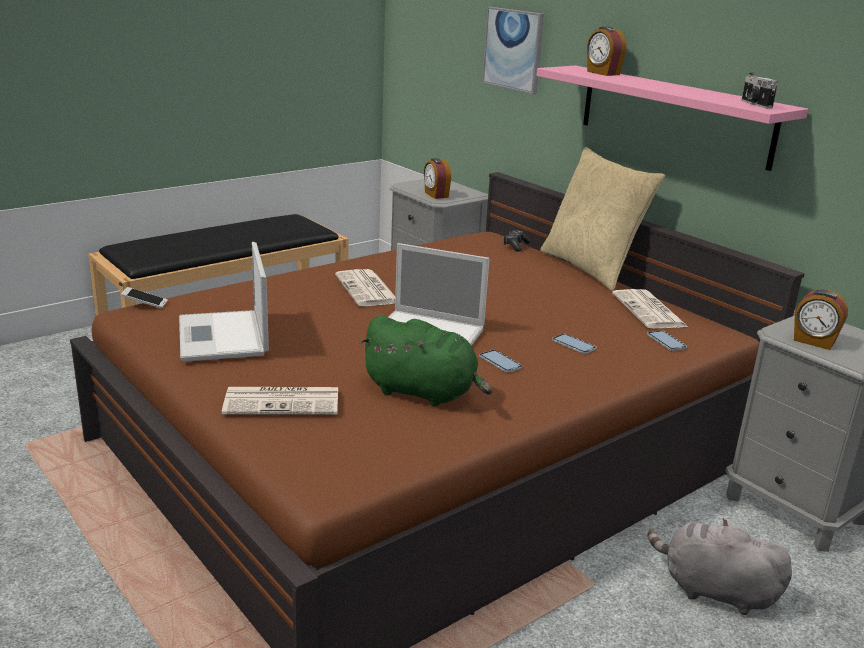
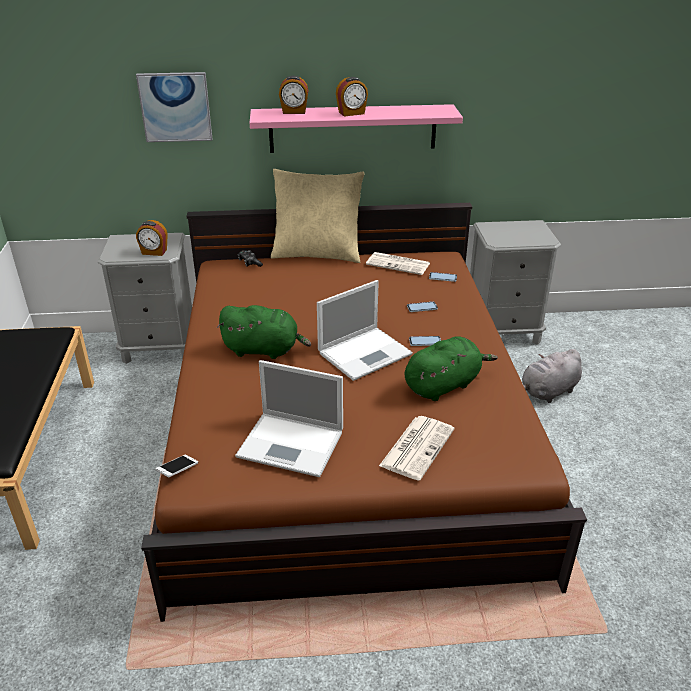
camera: 55 degrees left, 10 degrees up
(368, 289) = (264, 350): newspaper -> green plush toy
(755, 104) = (435, 111): camera -> none
(814, 341) = (514, 239): alarm clock -> alarm clock (351, 113)

